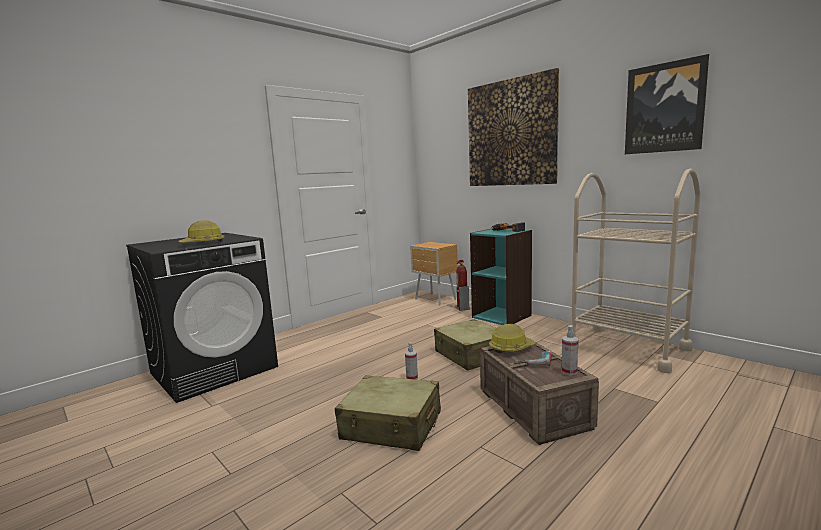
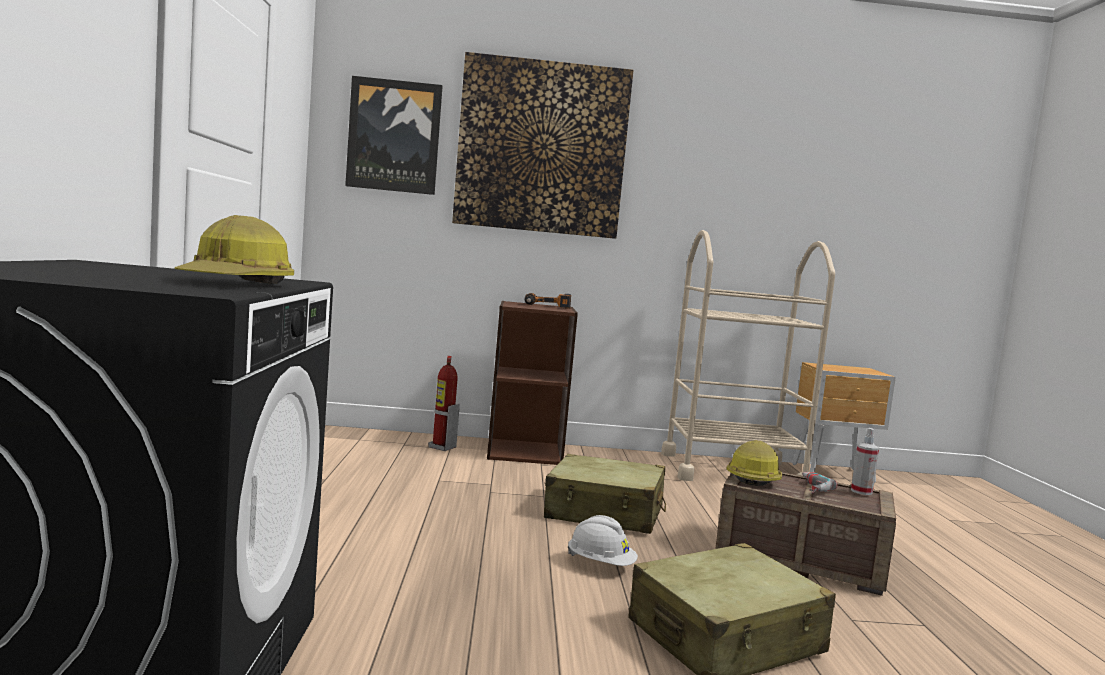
camera: 50 degrees left, 5 degrees down
(412, 378) = (600, 564): spray bottle -> white hard hat
(435, 299) = (363, 437): brown nightstand -> brown nightstand (834, 474)
(502, 316) = (525, 452): turquoise bookcase -> brown bookcase
(664, 108) = (764, 163): picture -> picture (394, 136)

